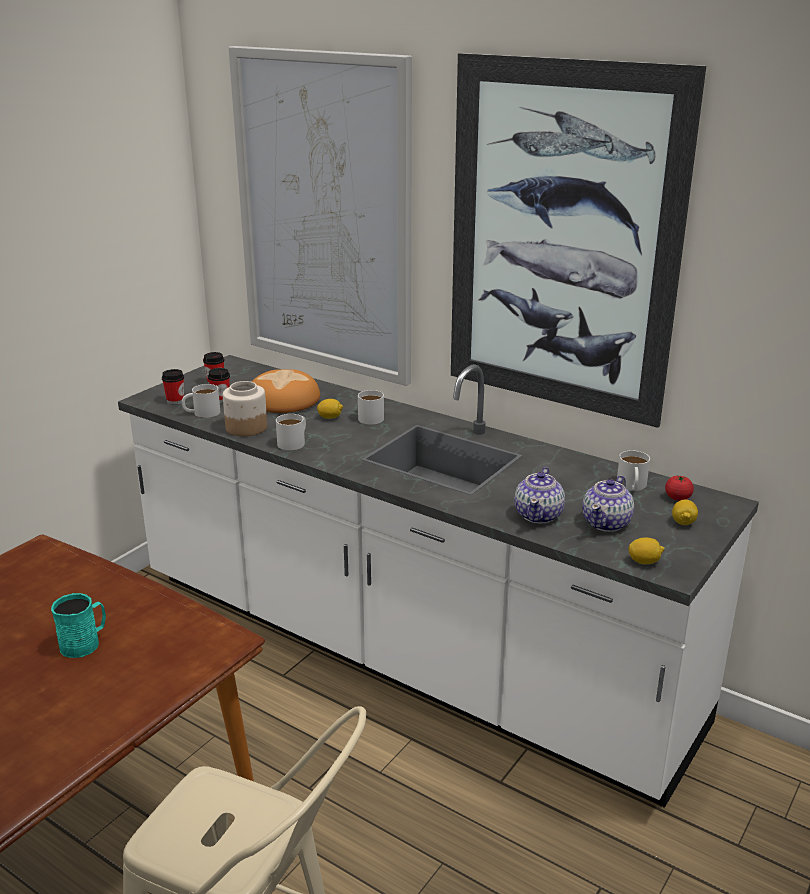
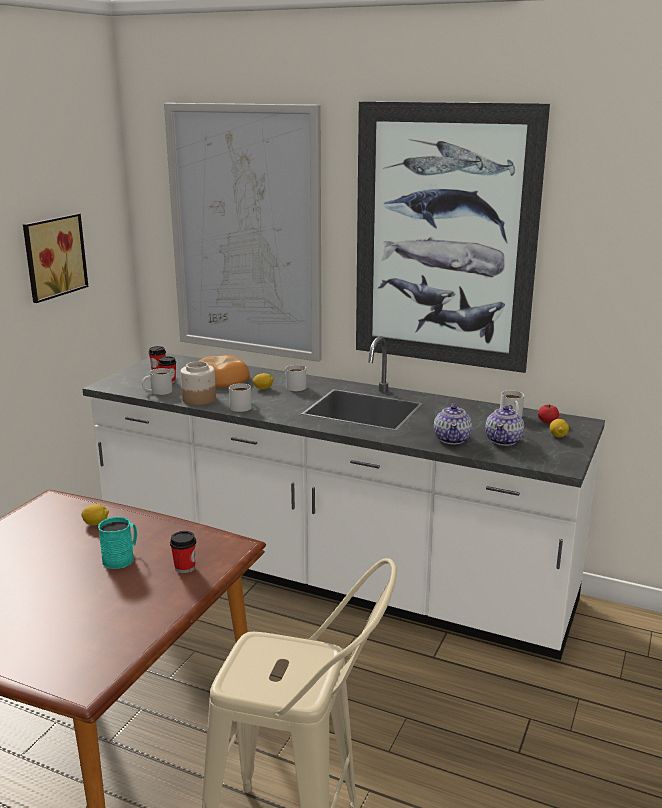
camera: 10 degrees left, 5 degrees down
(85, 240) = (52, 256): none -> picture
(175, 401) = (131, 385): cup -> cup (185, 568)
(644, 561) = (541, 461): lemon -> lemon (96, 523)

